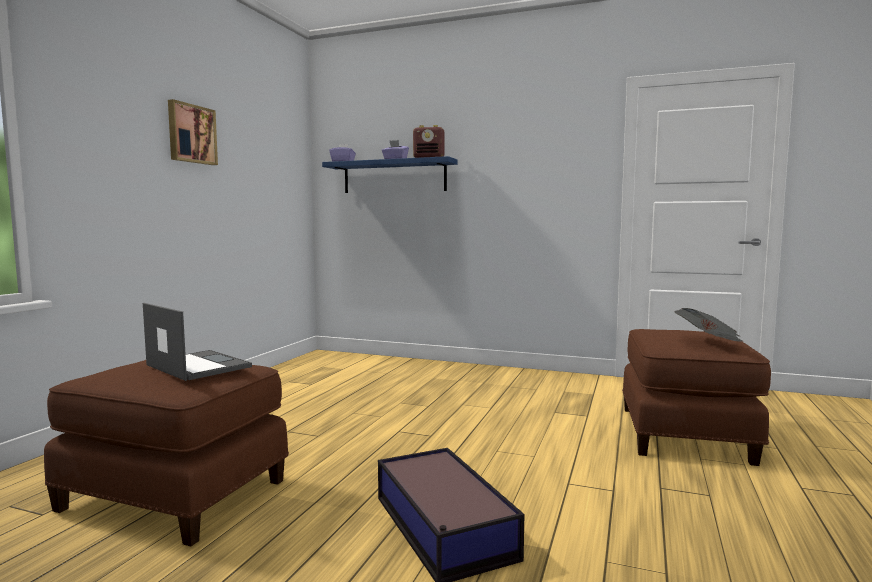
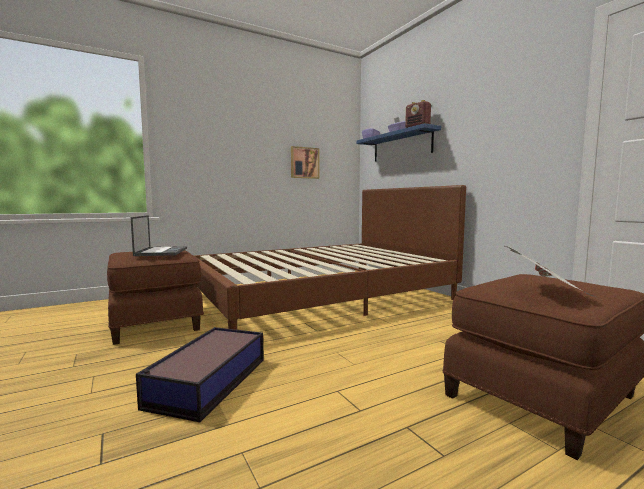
camera: 40 degrees right, 0 degrees up
(191, 134) = (256, 128): picture -> picture (304, 163)
(347, 395) = (321, 297): none -> brown bed

